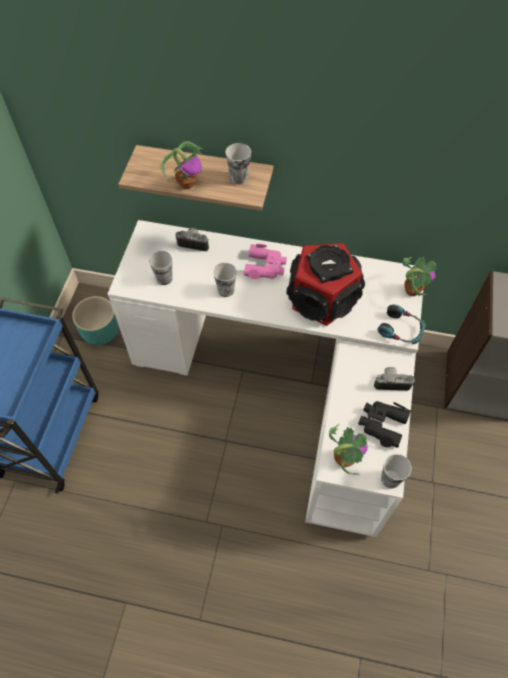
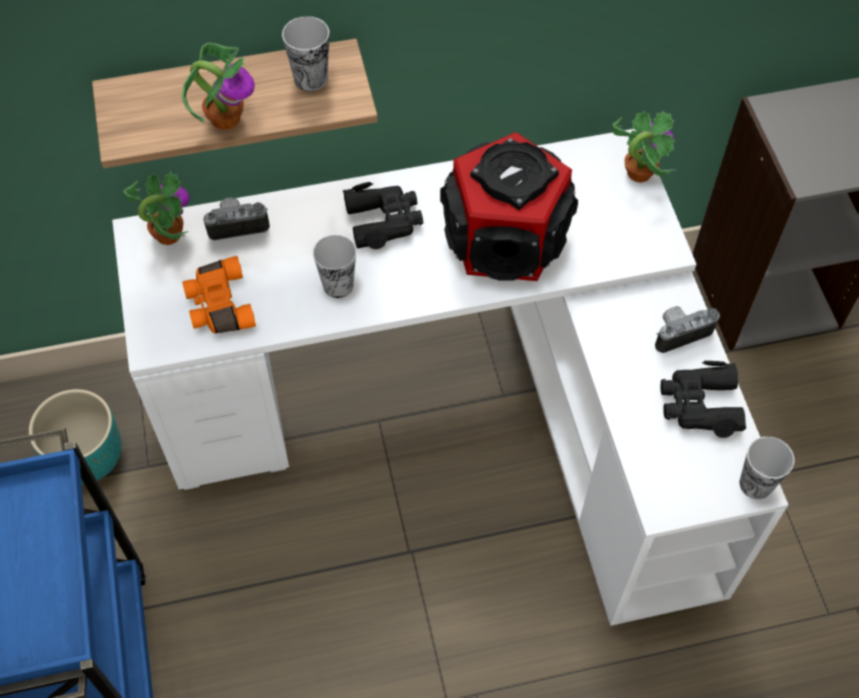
camera: 25 degrees left, 0 degrees up
(164, 278) = (218, 305): cup -> orange binoculars
(265, 266) = (383, 220): pink binoculars -> black binoculars
(343, 459) = (669, 484): potted plant -> potted plant (167, 234)
(401, 330) = (655, 242): headphones -> none

